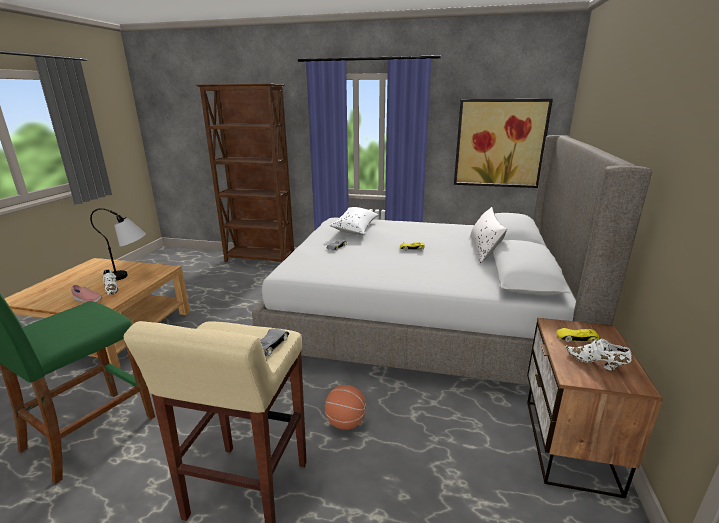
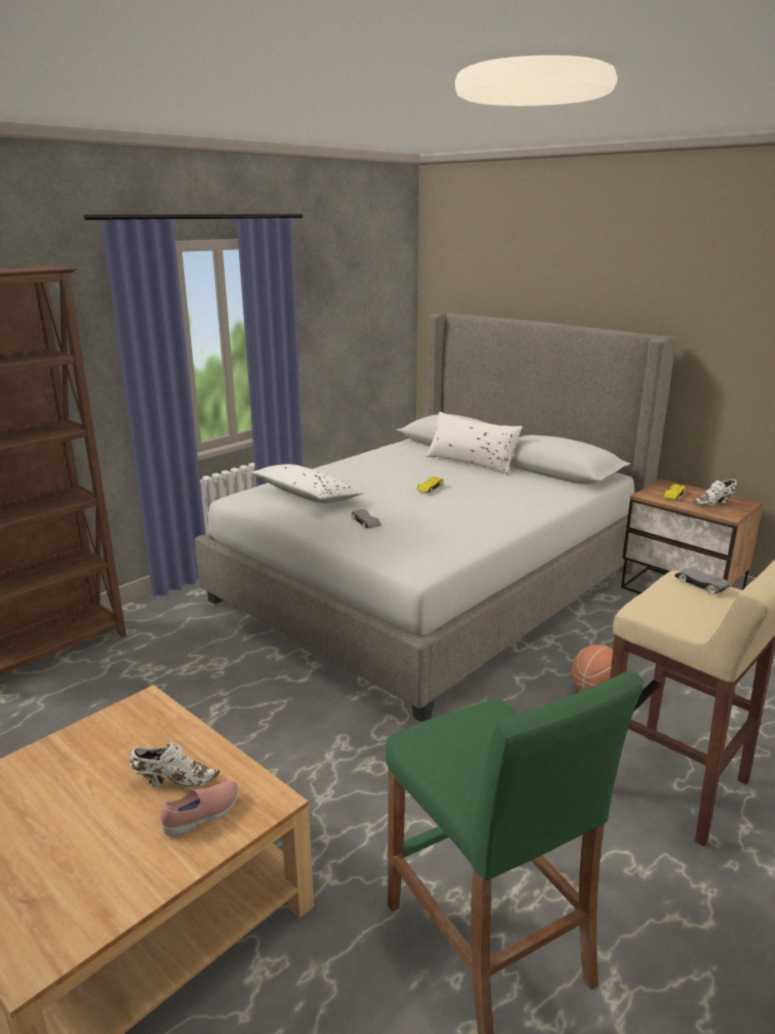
camera: 60 degrees left, 0 degrees up
(131, 276) = (126, 751): table lamp -> none
(499, 143) = (362, 331): picture -> none

